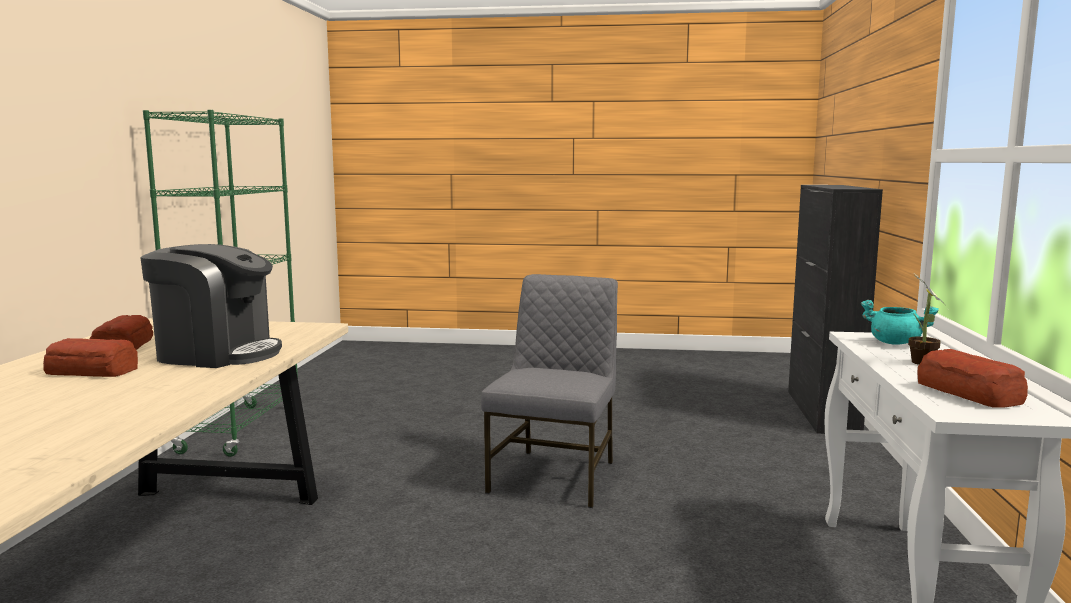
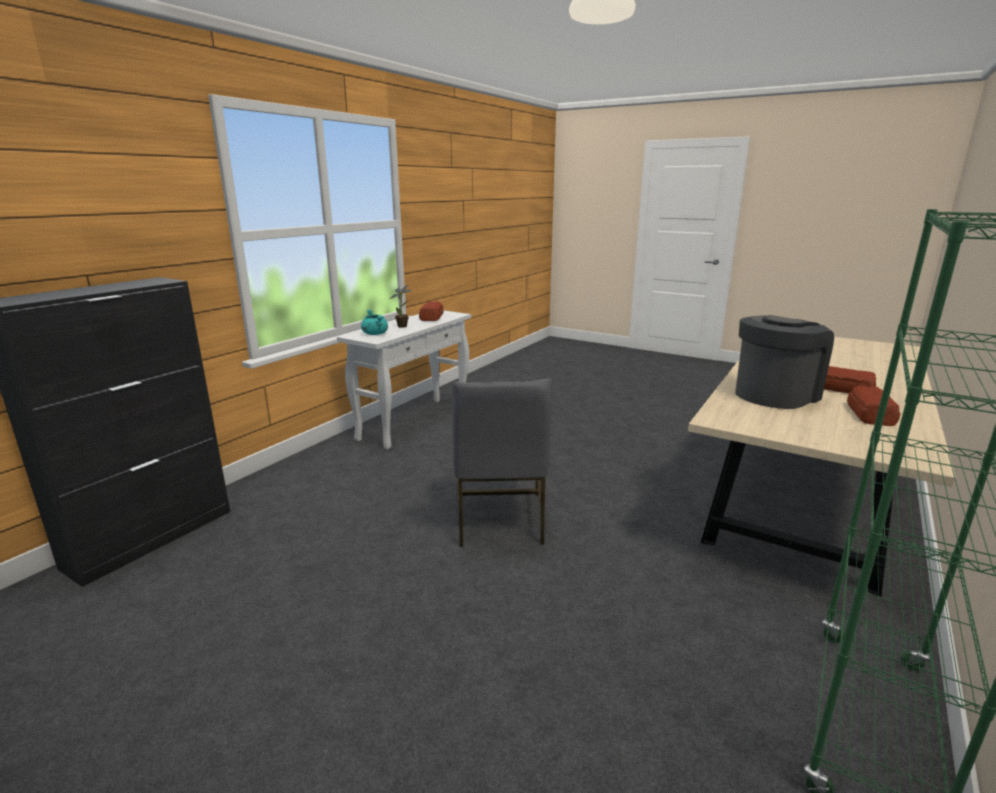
camera: 155 degrees left, 10 degrees up
(217, 354) = (775, 394): coffee machine -> coffee machine turned 105 degrees clockwise
(556, 476) = (499, 519): grey chair -> grey chair turned 45 degrees counterclockwise

